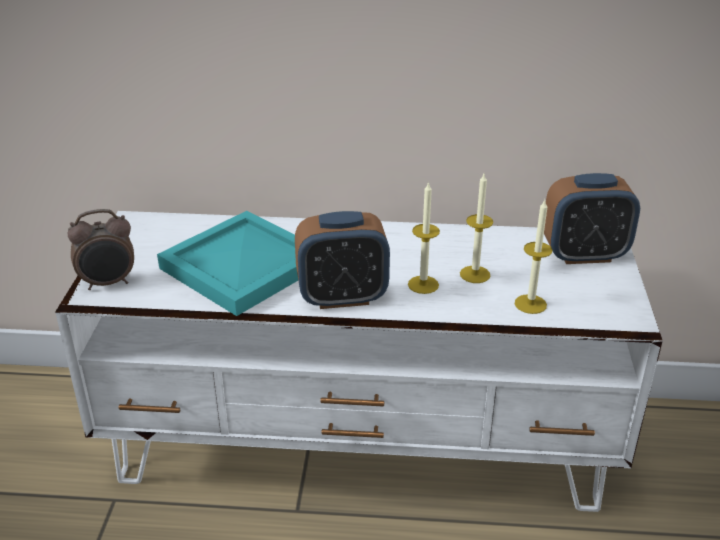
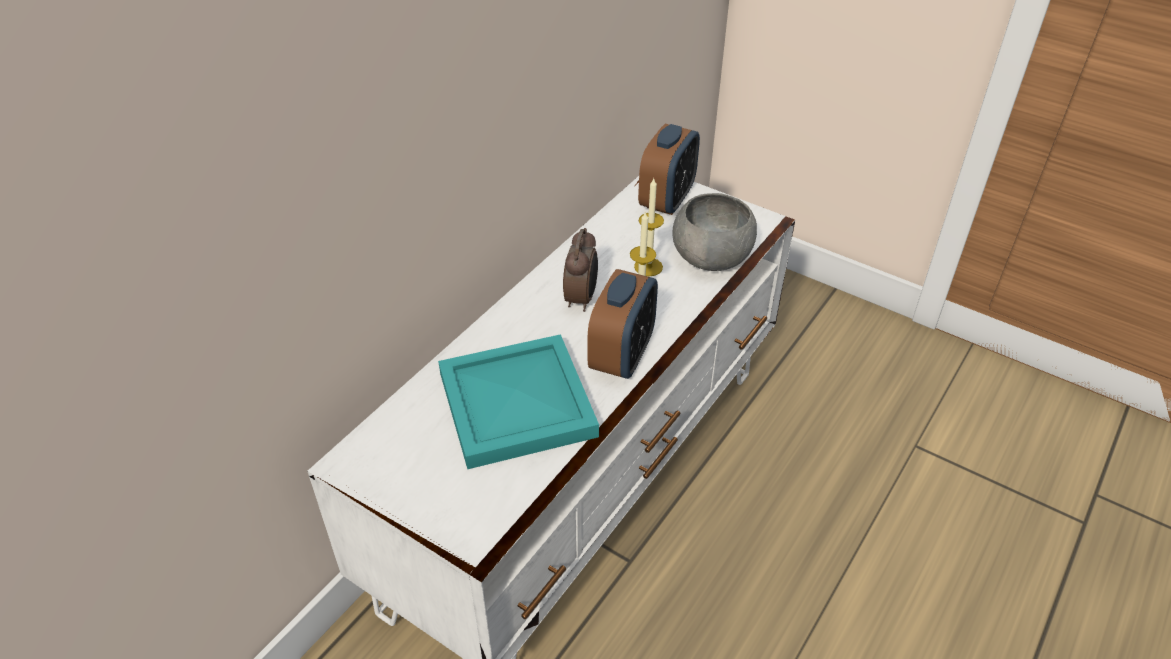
camera: 60 degrees left, 10 degrees up
(108, 283) = (462, 519): alarm clock -> alarm clock (581, 298)
(530, 304) = (710, 257): candle -> grey bowl

